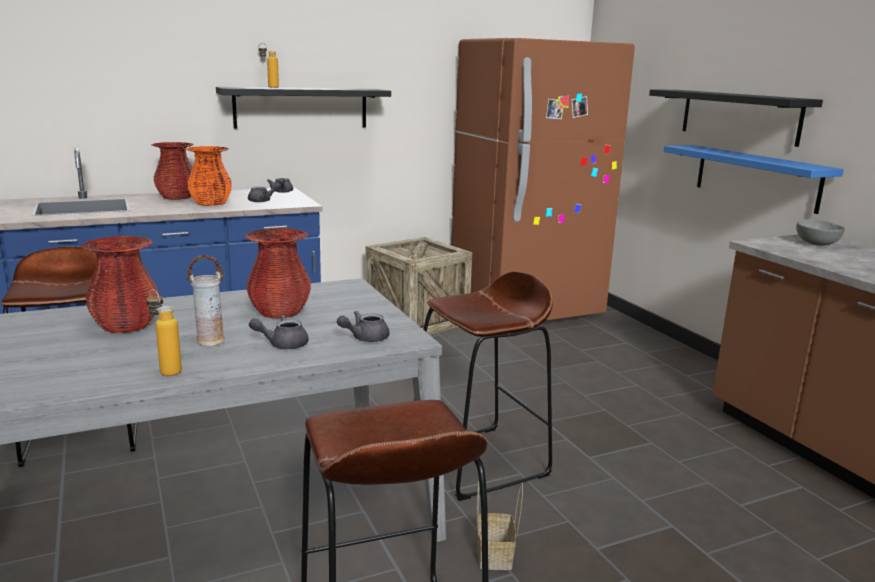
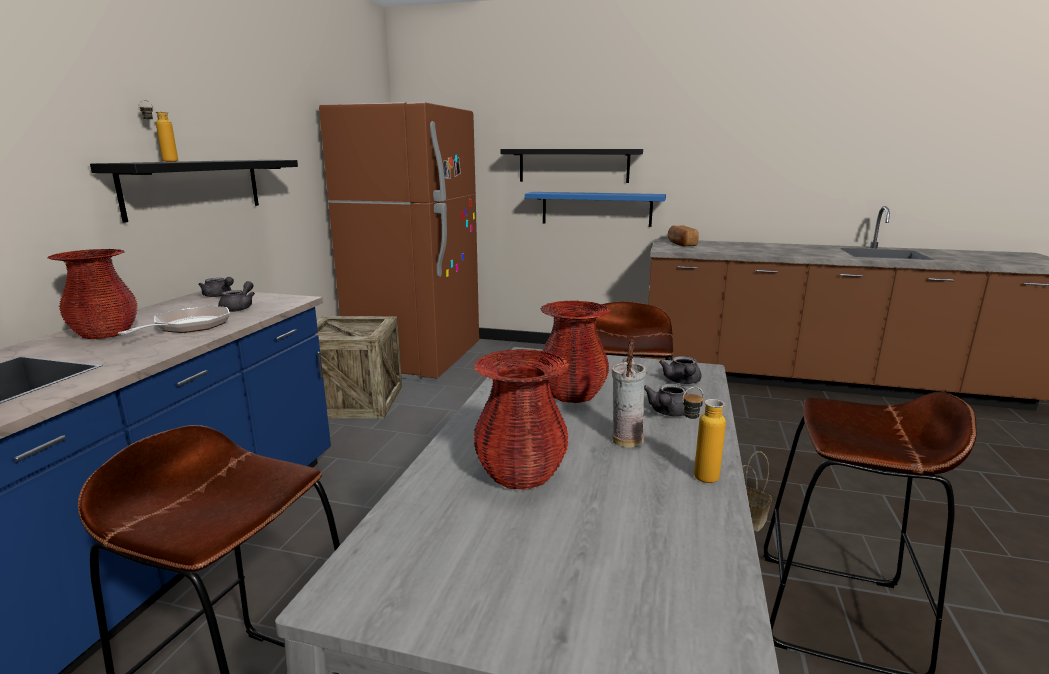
camera: 50 degrees left, 0 degrees up
(210, 203) = (188, 326): orange vase -> frying pan
(817, 244) = (681, 244): grey bowl -> bread

